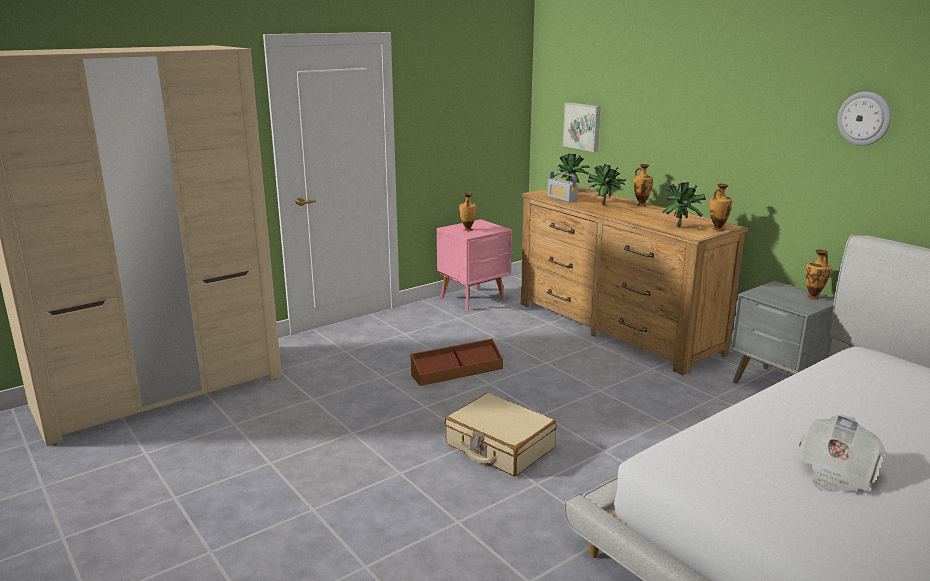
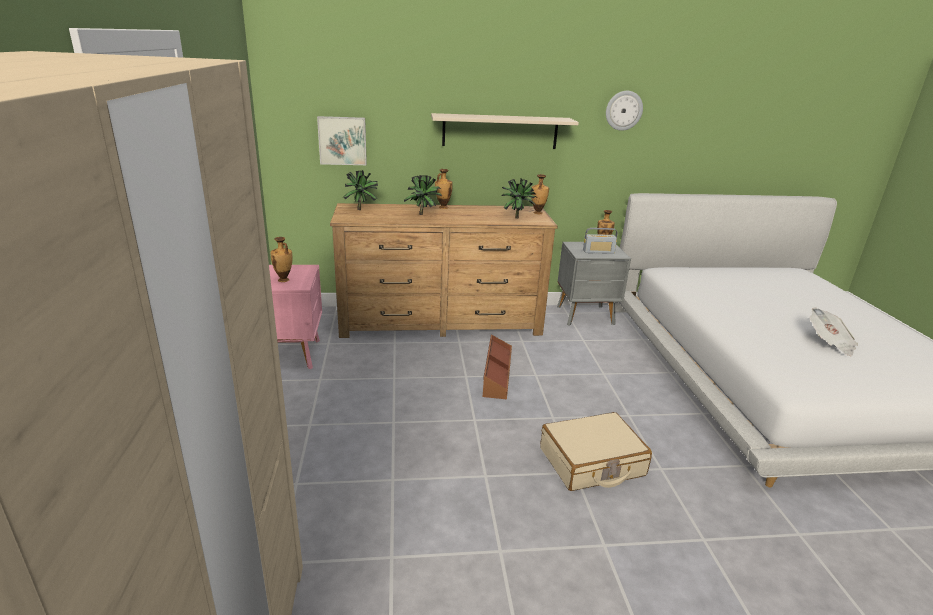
camera: 60 degrees left, 5 degrees up
(456, 371) = (433, 427): brown storage box -> brown storage box (496, 374)
(562, 199) = (378, 218): radio -> radio (598, 251)
(714, 131) = (500, 131): none -> beige shelf

